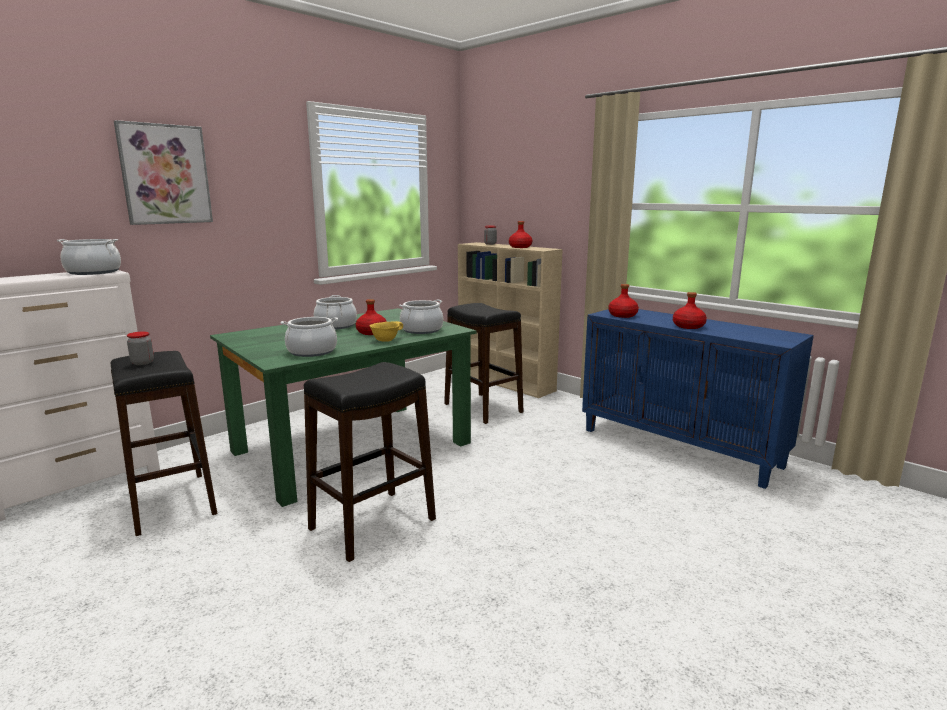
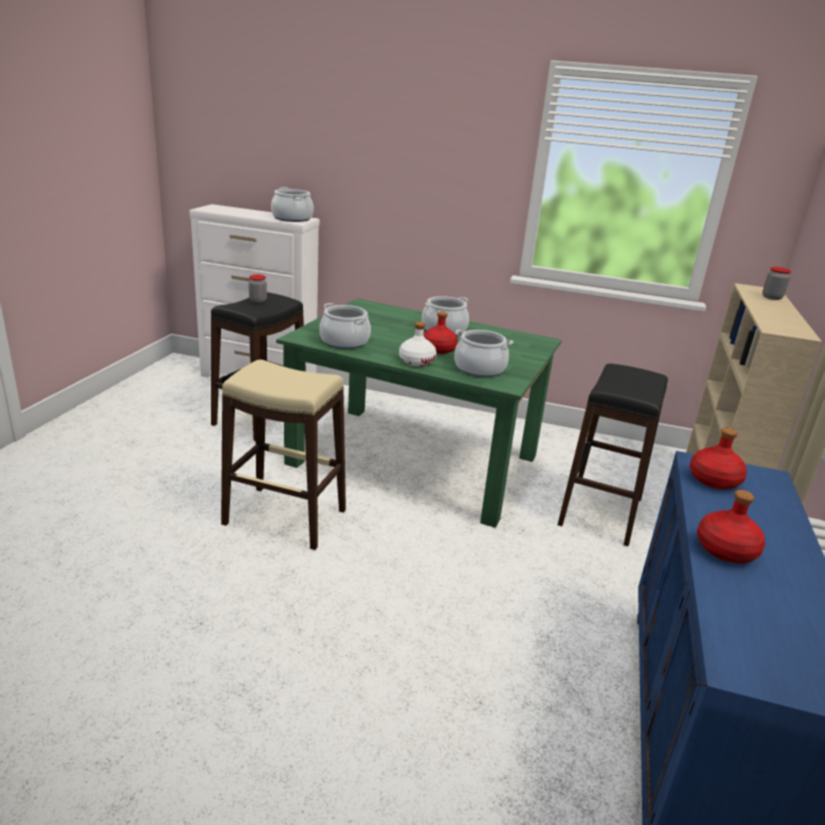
camera: 60 degrees right, 10 degrees up
(165, 174) = (377, 139): picture -> none
(372, 524) = (284, 517): black stool -> beige stool
(385, 340) = (416, 361): yellow bowl -> white bottle
(520, 247) = (775, 315): red bottle -> none

